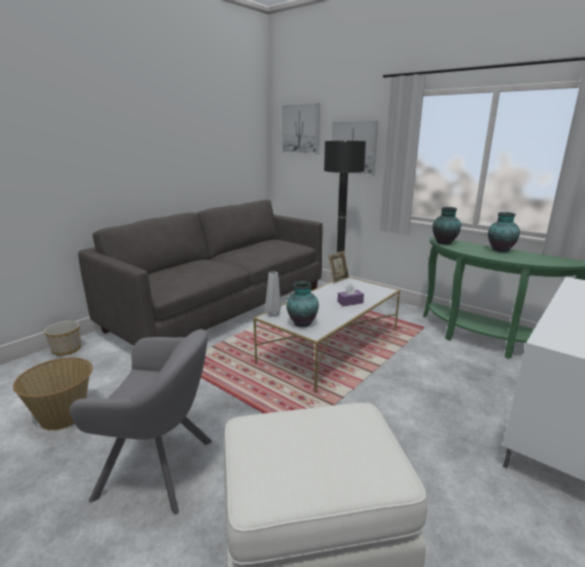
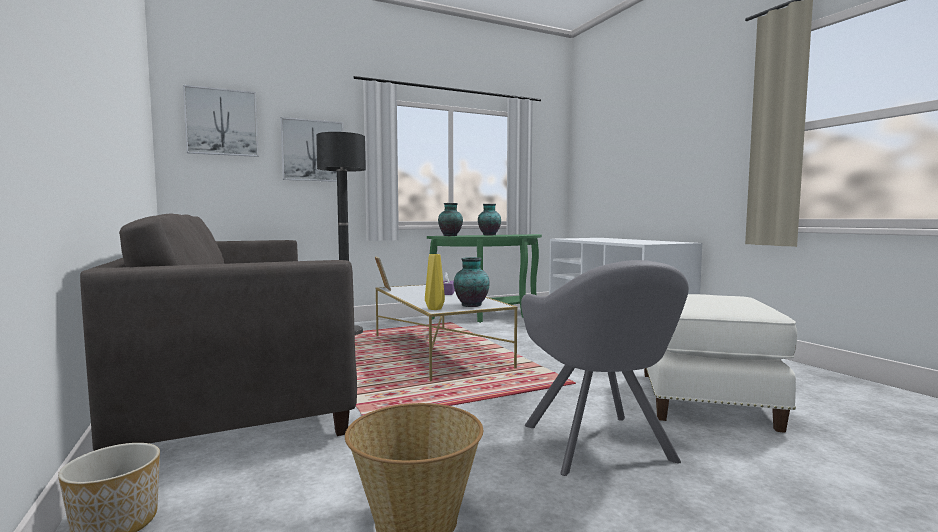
camera: 65 degrees left, 15 degrees down
(162, 469) = (600, 446): grey armchair -> grey armchair turned 135 degrees clockwise
(273, 315) = (435, 309): grey vase -> yellow vase

